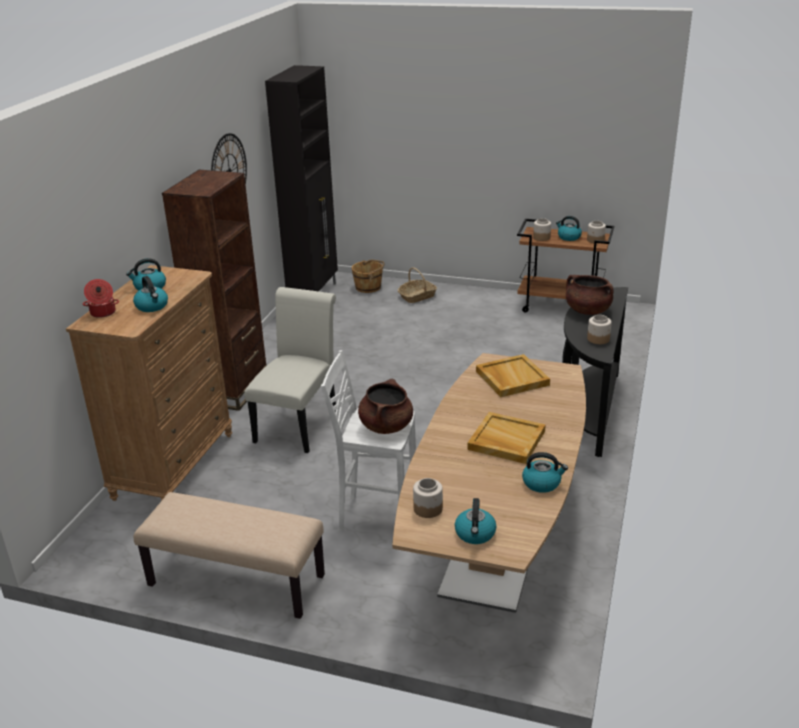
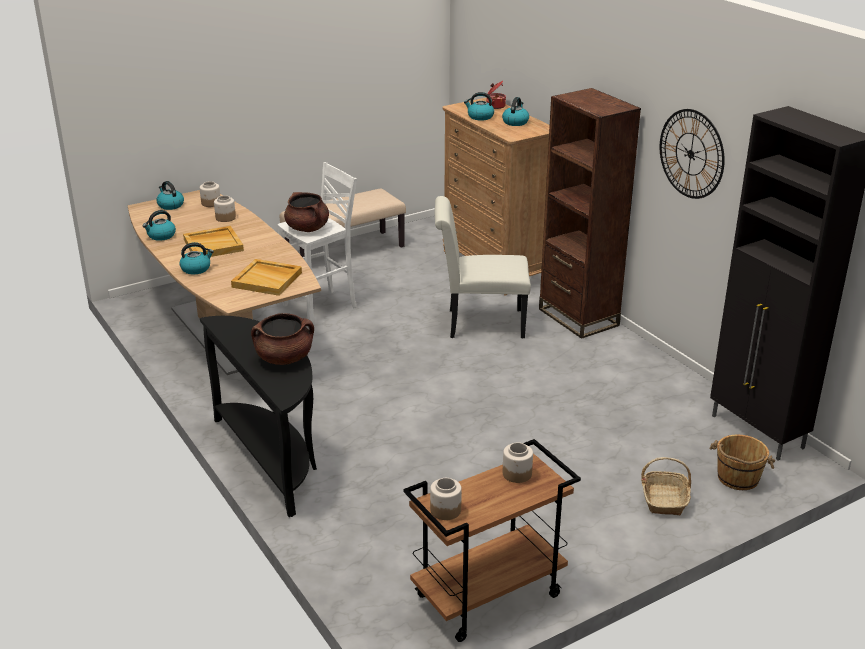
camera: 130 degrees right, 0 degrees up
(299, 424) = (479, 324): white chair -> white chair turned 120 degrees clockwise
(568, 237) = (487, 495): kettle -> kettle (196, 269)
(598, 339) = (236, 333): jar -> jar (225, 218)

